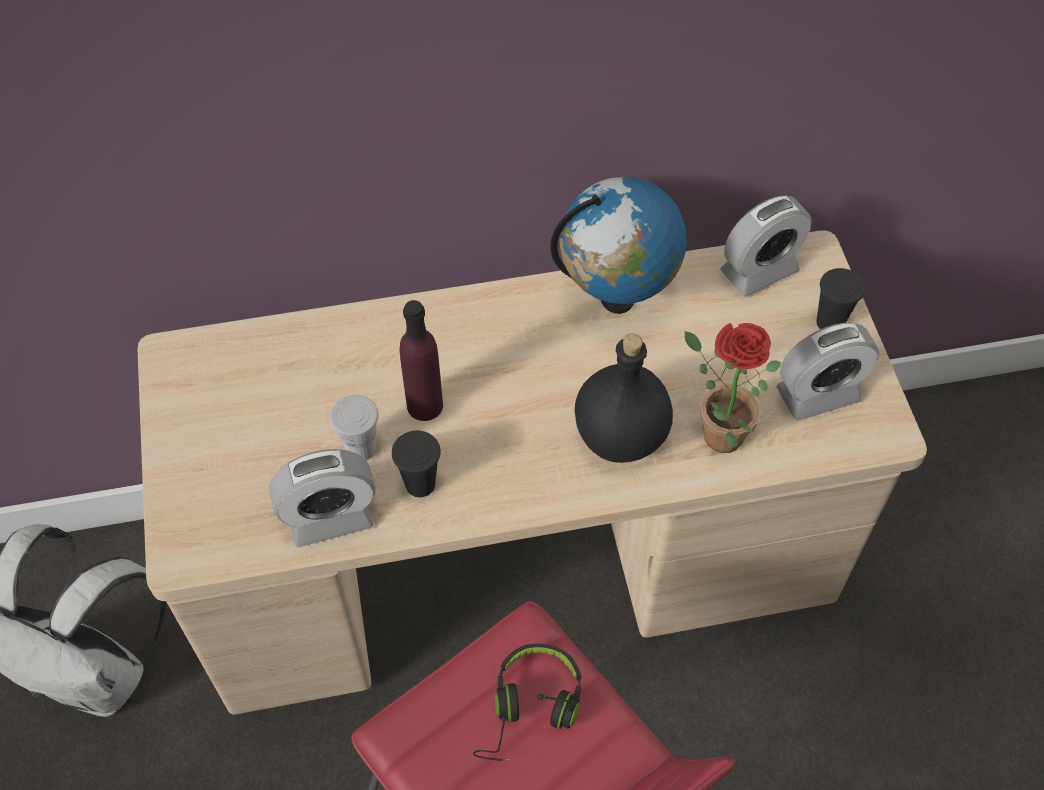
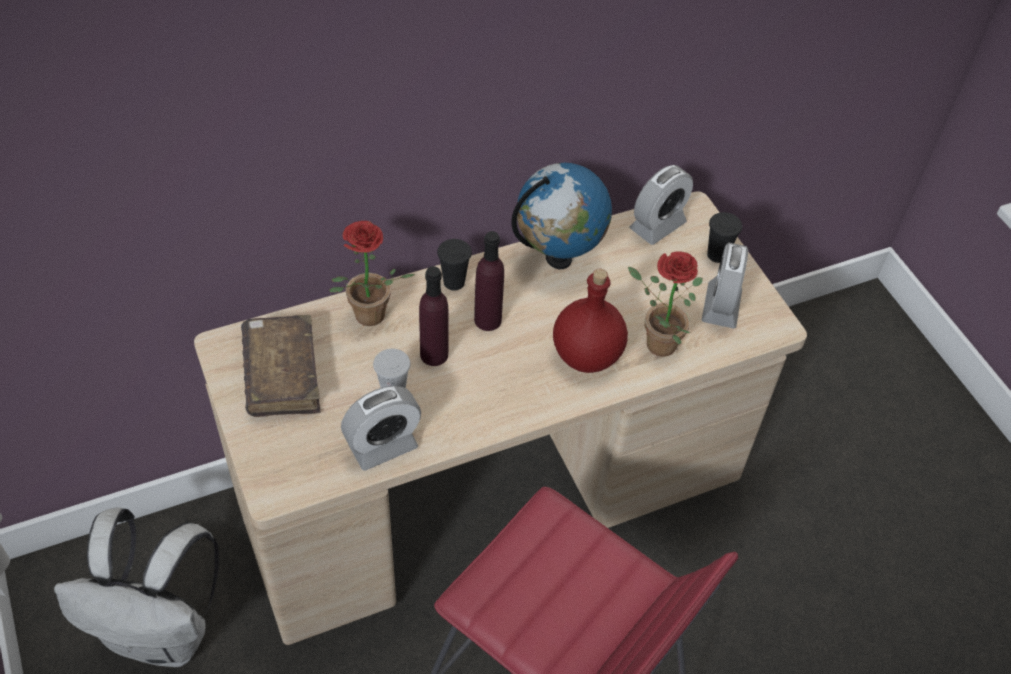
camera: 15 degrees left, 5 degrees down
(231, 404) = (282, 375): none -> brown book
(354, 347) = (367, 320): none -> potted plant
(420, 484) = (446, 411): black cup -> black cup (454, 282)
(504, 369) = (487, 320): none -> purple bottle
(530, 709) = (566, 560): black headphones -> none
(620, 438) = (587, 357): black bottle -> red bottle
(818, 394) = (721, 306): alarm clock -> alarm clock turned 135 degrees clockwise

